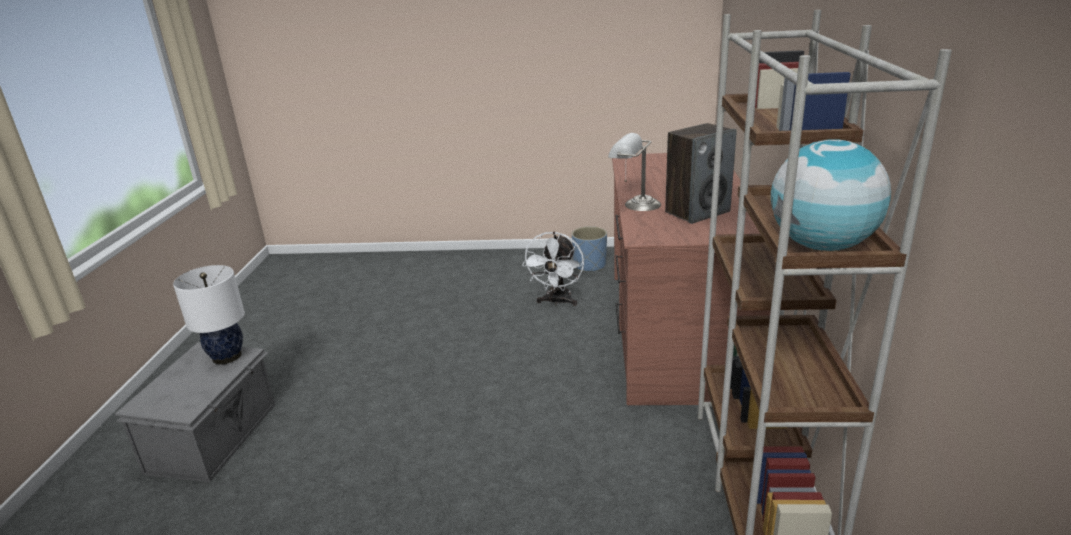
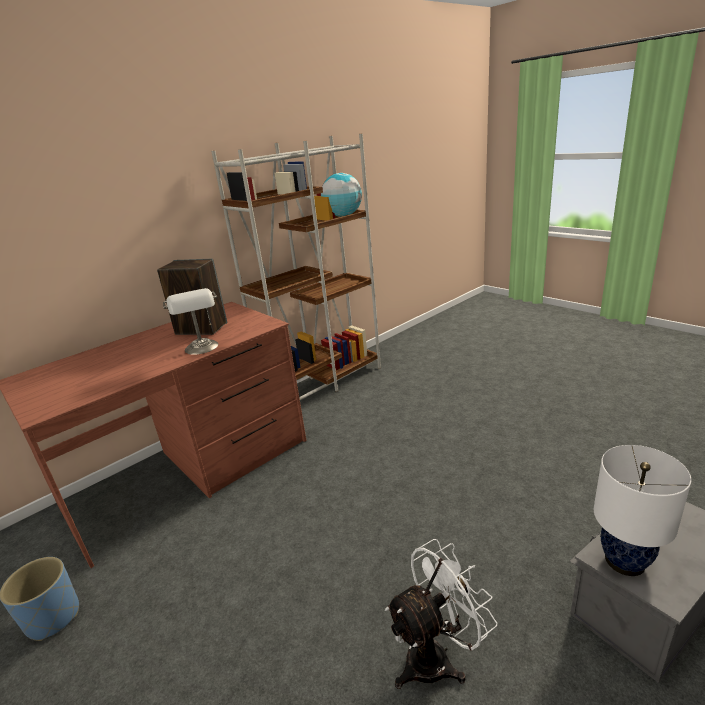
camera: 135 degrees left, 0 degrees up
(557, 302) = (180, 573): white fan -> white fan (436, 656)

